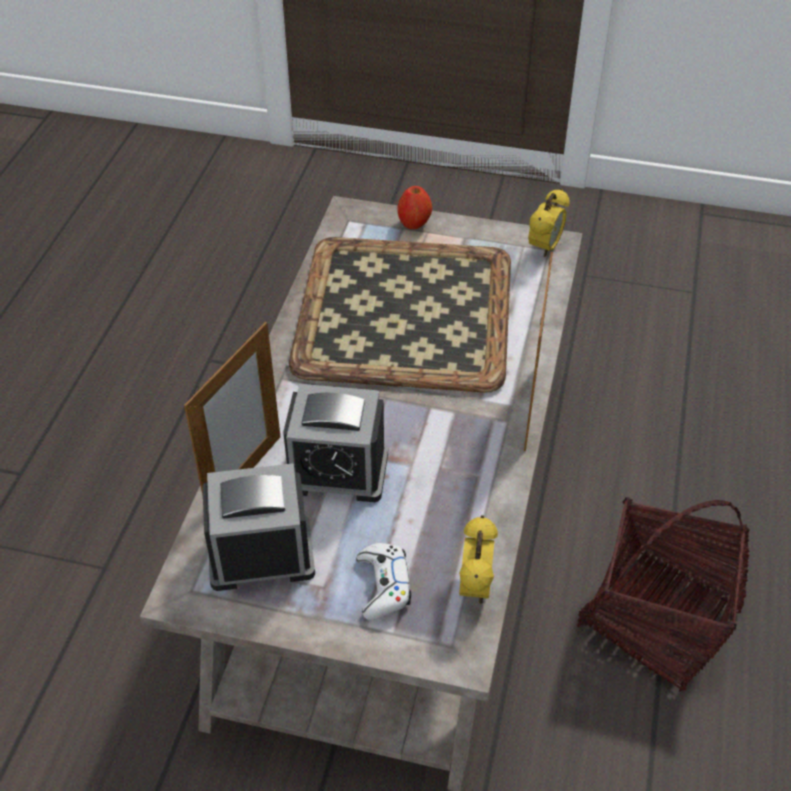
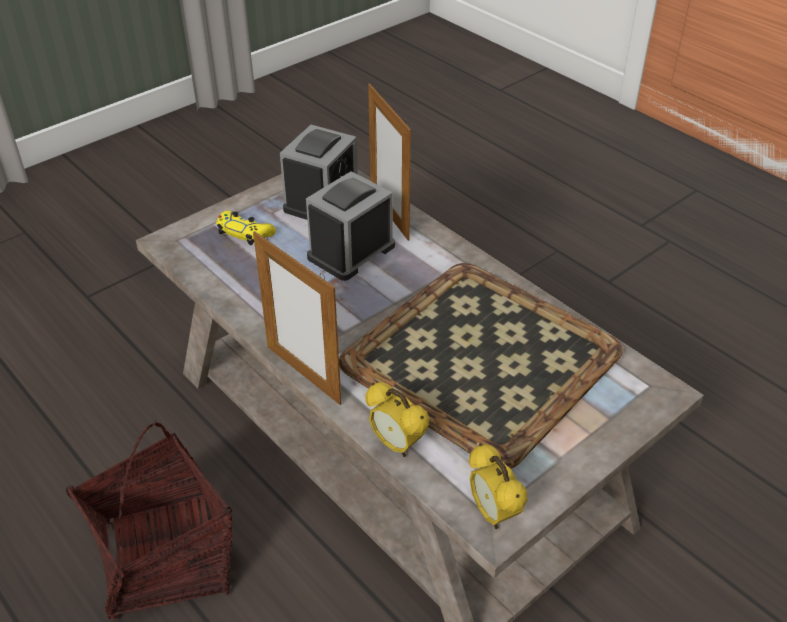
camera: 125 degrees right, 5 degrees down
(383, 586) = (245, 233): white game controller -> yellow game controller
(414, 224) = (610, 430): apple -> none
(475, 588) = (198, 266): alarm clock -> alarm clock (397, 445)

